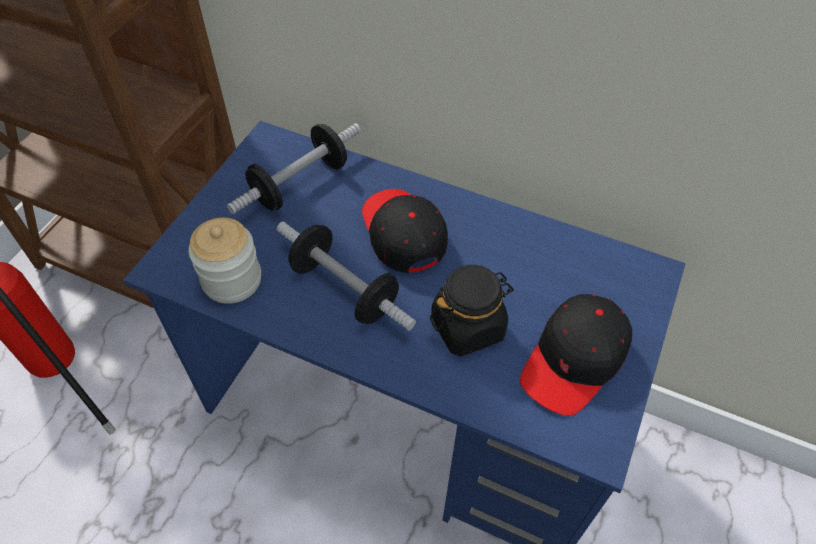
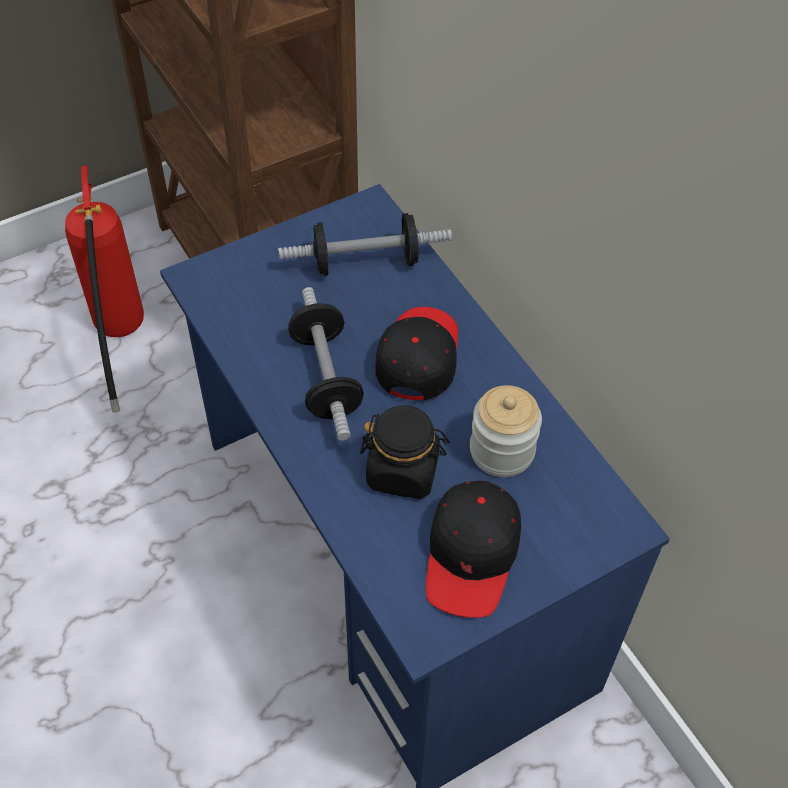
camera: 35 degrees right, 0 degrees up
(232, 280) = (241, 317): jar -> jar (502, 451)
(574, 360) = (471, 555): black cap -> black cap turned 60 degrees counterclockwise

